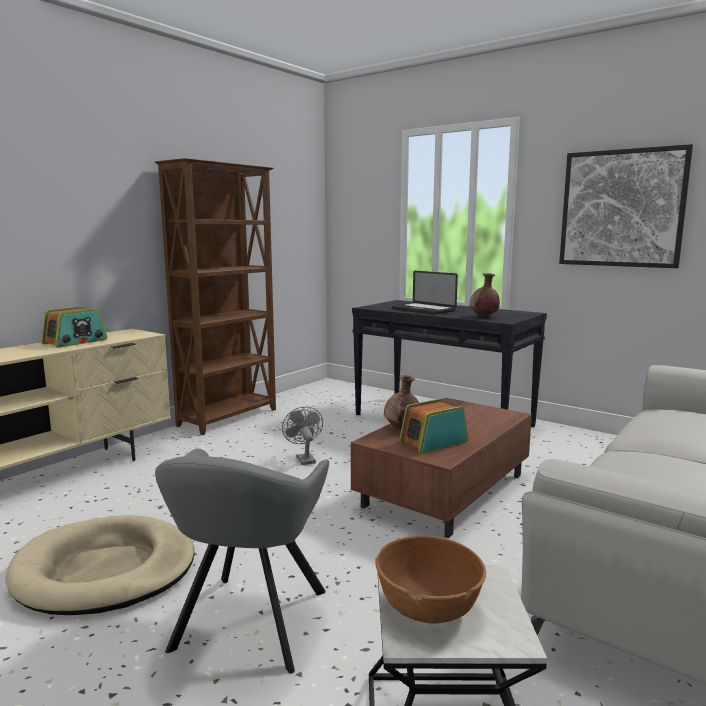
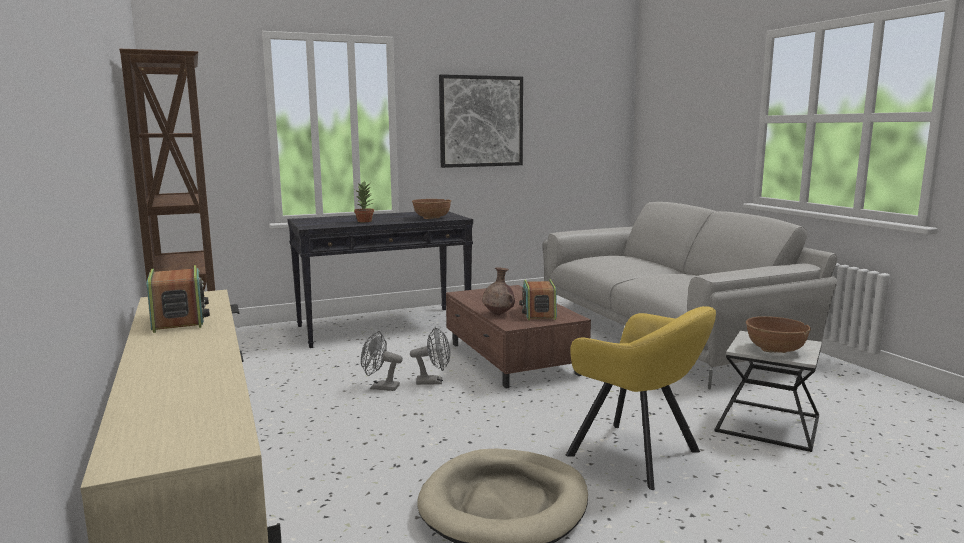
camera: 60 degrees left, 0 degrees up
(247, 625) = (638, 456): grey armchair -> yellow armchair
(339, 473) = (434, 382): none -> grey fan
(423, 310) = (365, 221): laptop -> potted plant
(483, 317) = (432, 218): brown vase -> brown bowl

